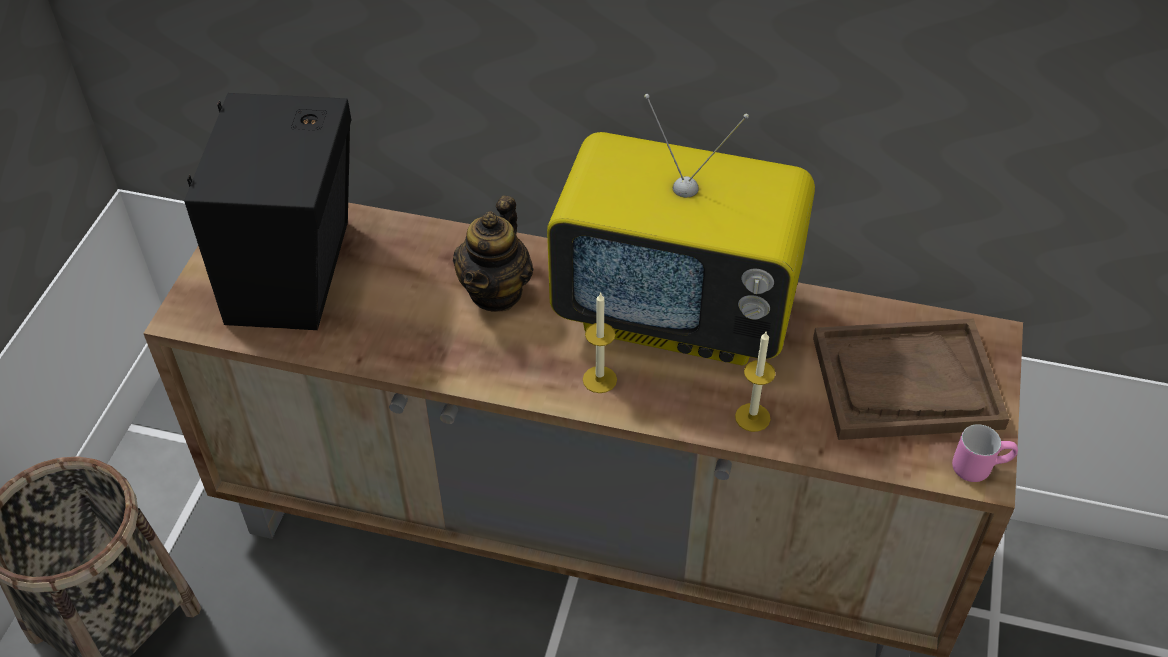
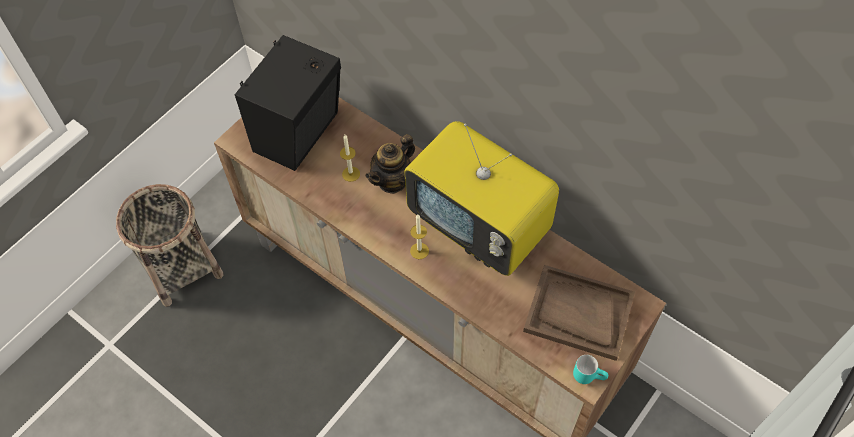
camera: 25 degrees right, 10 degrees up
(752, 417) = (485, 302): candle -> candle (351, 174)
(979, 465) = (589, 375): pink mug -> turquoise mug

